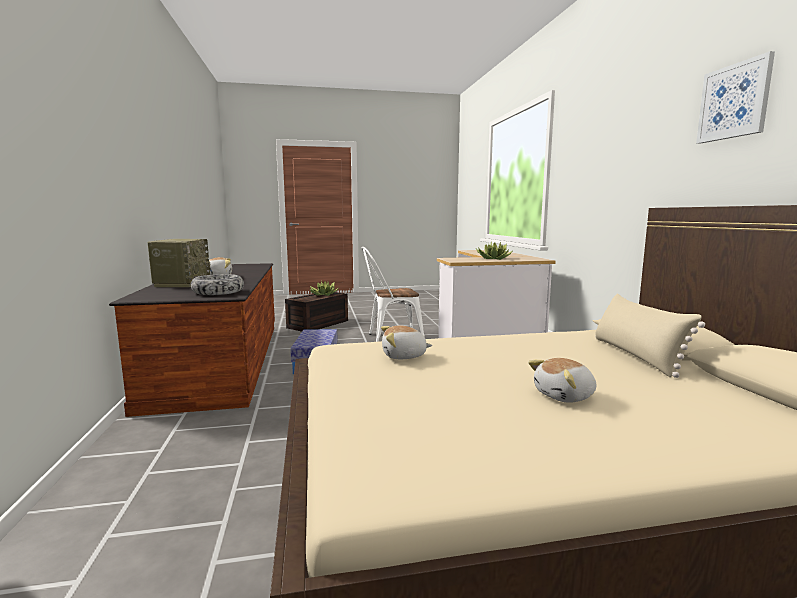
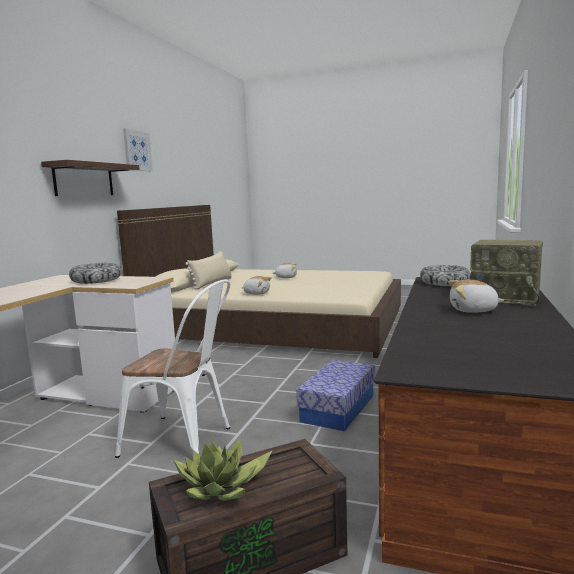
camera: 150 degrees left, 0 degrees up
(182, 283) = (506, 299): radio -> radio turned 90 degrees counterclockwise
(404, 356) = (323, 288): plush toy -> plush toy (256, 293)
(492, 259) = (96, 280): potted plant -> bowl
(629, 171) = (84, 180): none -> shelf

